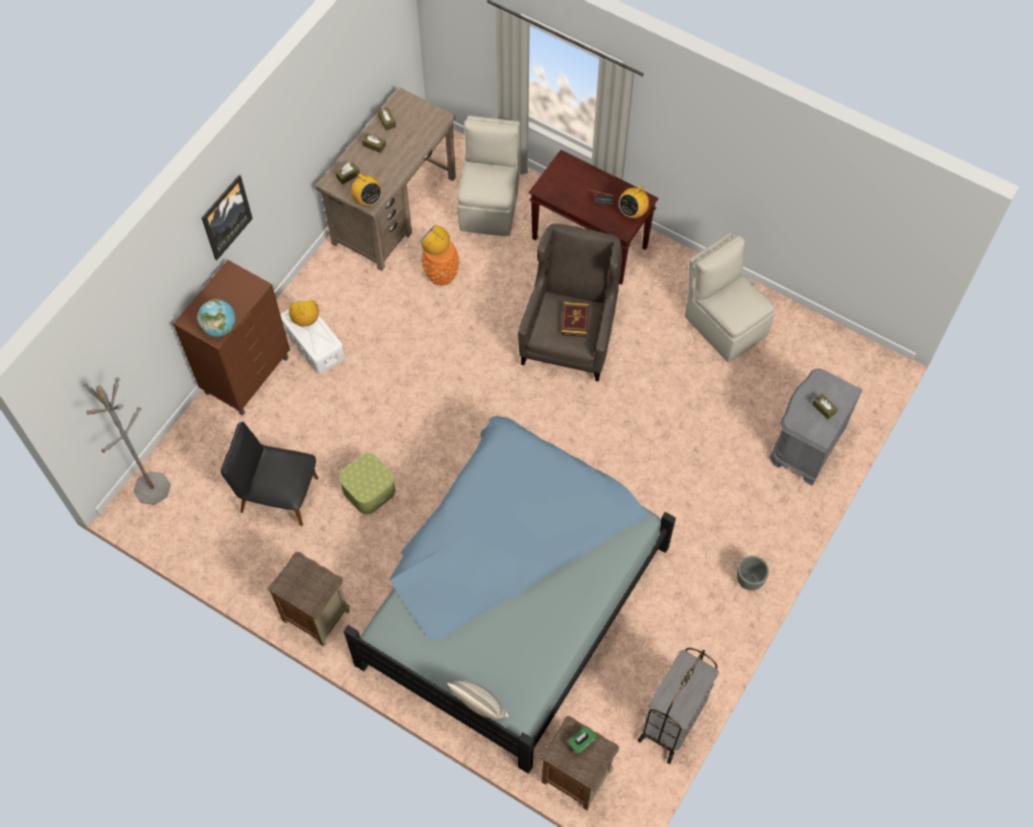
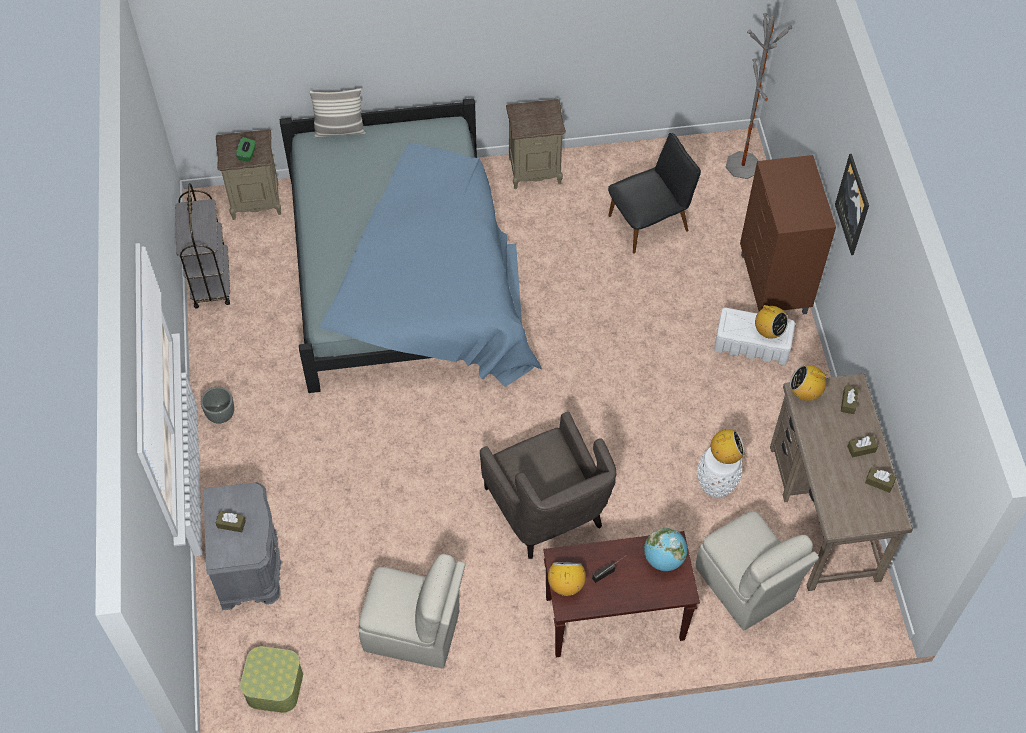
camera: 140 degrees right, 5 degrees down
(219, 327) = (775, 175): globe -> globe (664, 559)
(368, 490) = (586, 271): storage box -> storage box (274, 686)
(441, 274) = (716, 483): orange stool -> white stool
(575, 320) = (535, 473): book -> none

